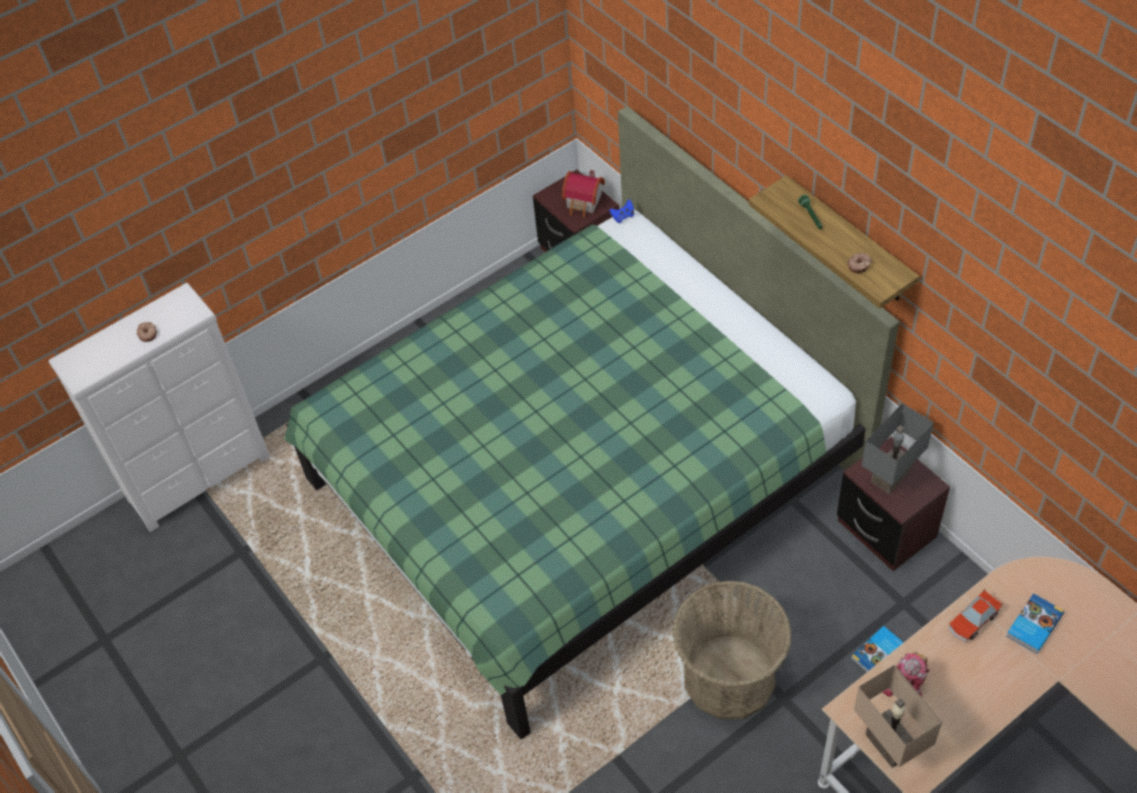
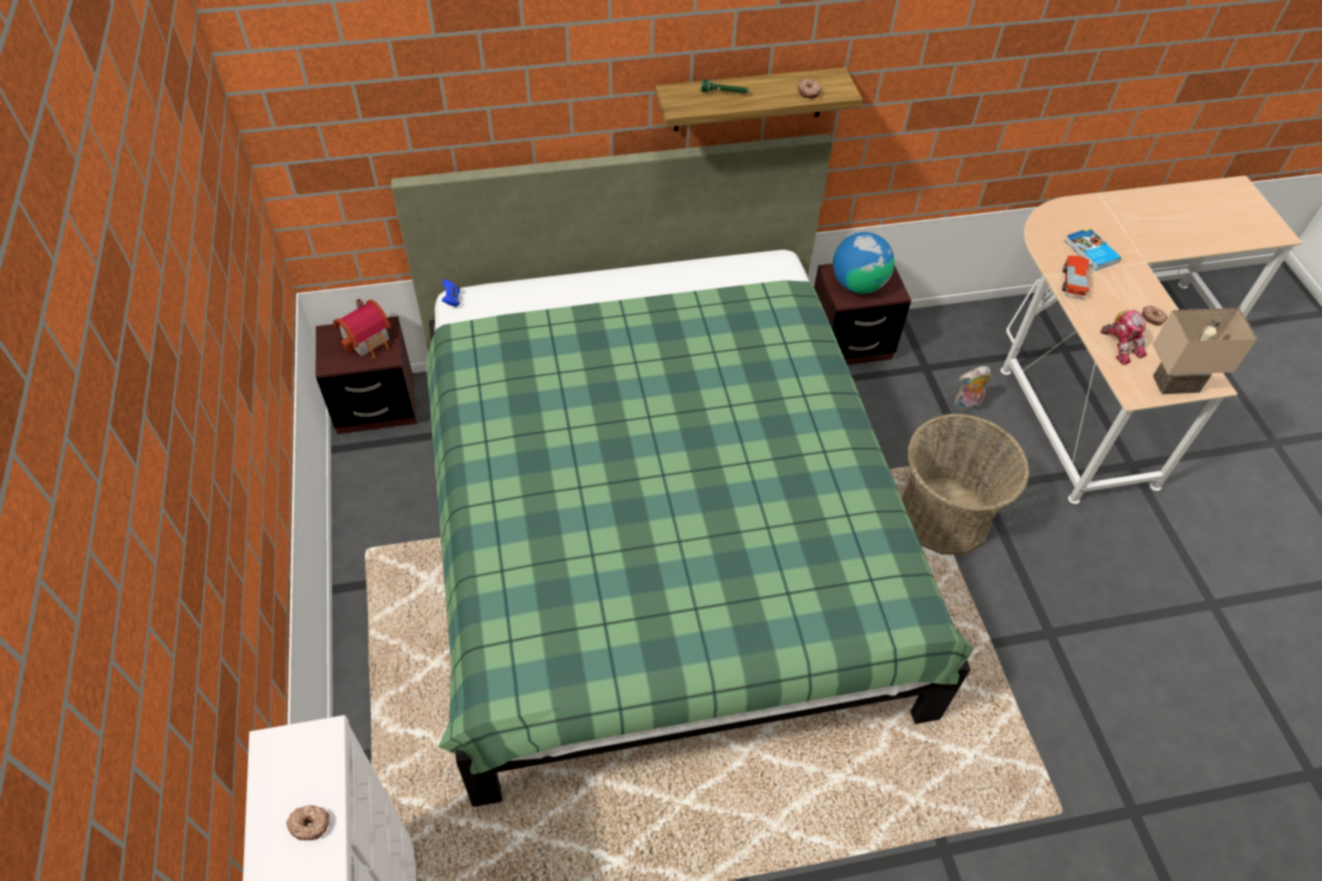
camera: 70 degrees left, 0 degrees up
(879, 653) = (966, 405): book -> plush toy
(889, 475) = (858, 284): grey table lamp -> globe
(973, 621) = (1073, 282): toy car -> toy car turned 150 degrees counterclockwise
(973, 704) = (1152, 317): none -> donut

